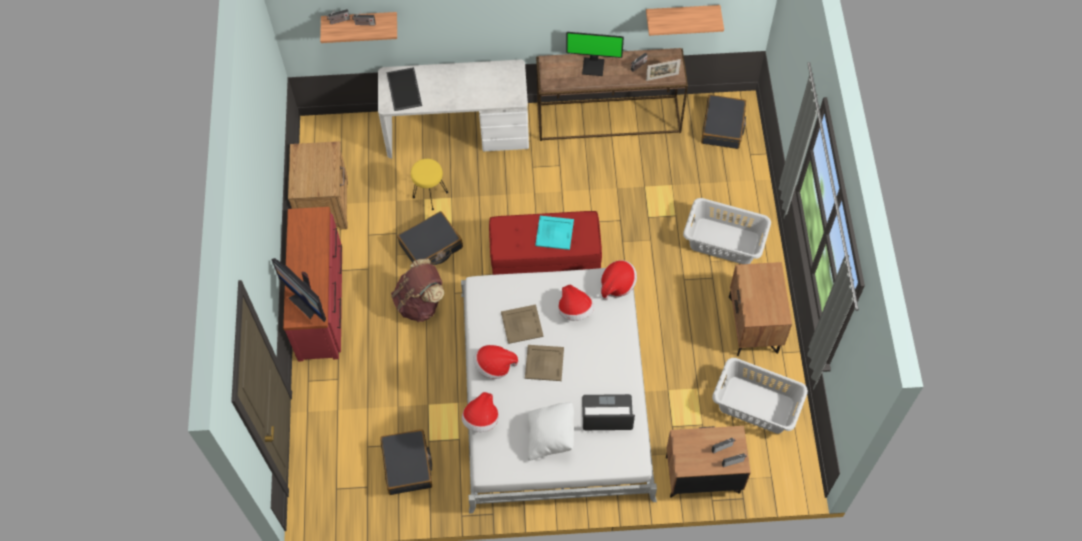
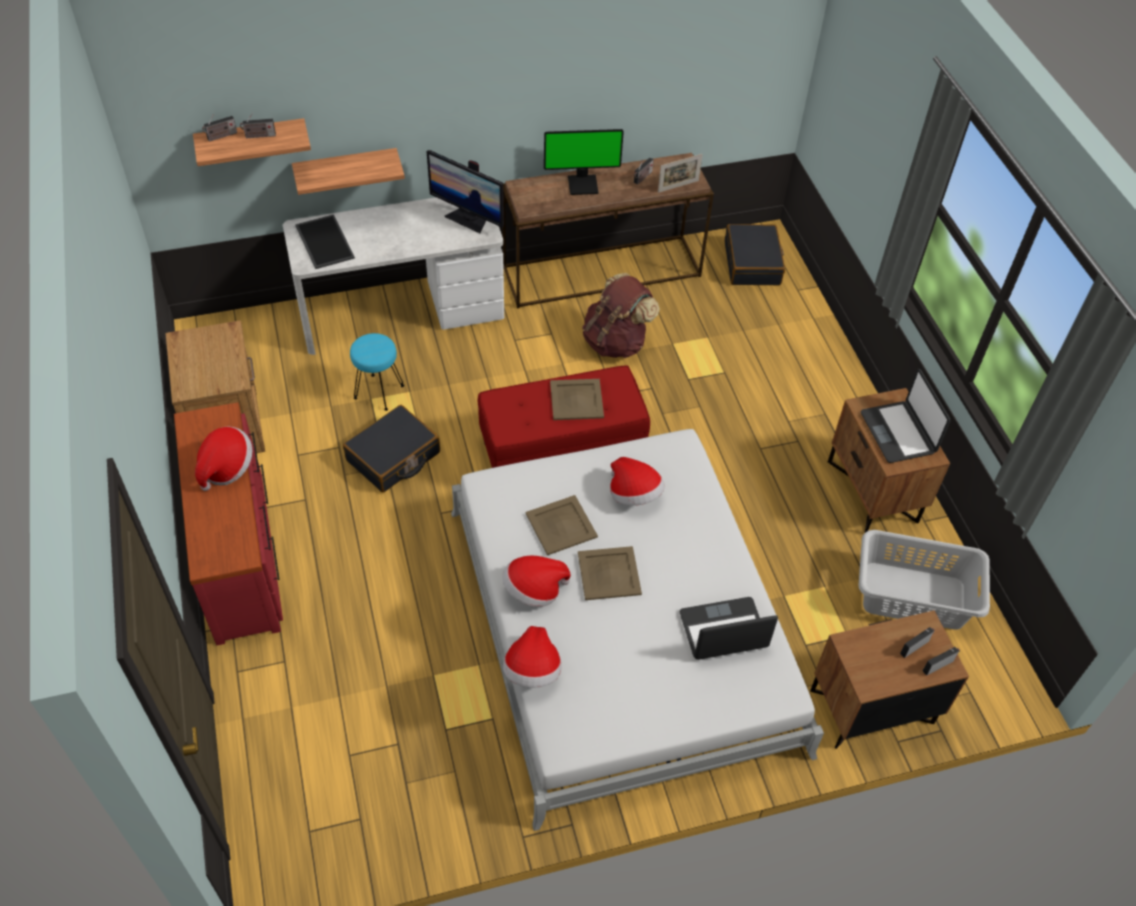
camera: 15 degrees left, 10 degrees down
(306, 303) = (221, 539): monitor -> monitor (468, 219)
(408, 465) = (420, 773): black suitcase -> none
(420, 303) = (392, 534): brown backpack -> brown backpack (616, 342)
(430, 195) = (378, 392): yellow stool -> turquoise stool
(551, 437) = (648, 680): white pillow -> none
(555, 233) = (577, 400): turquoise tray -> beige tray
(617, 284) = (685, 452): hat -> hat (226, 467)
(682, 15) = (693, 97): shelf -> shelf (346, 170)
(724, 242) = (799, 395): grey laundry basket -> none
(764, 295) = (898, 432): none -> laptop

